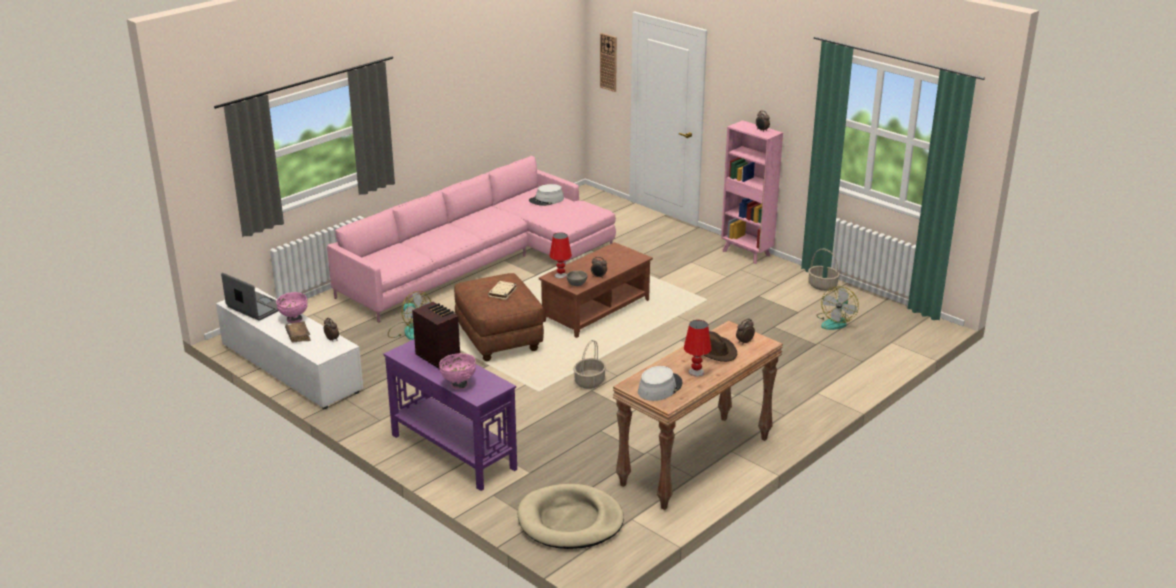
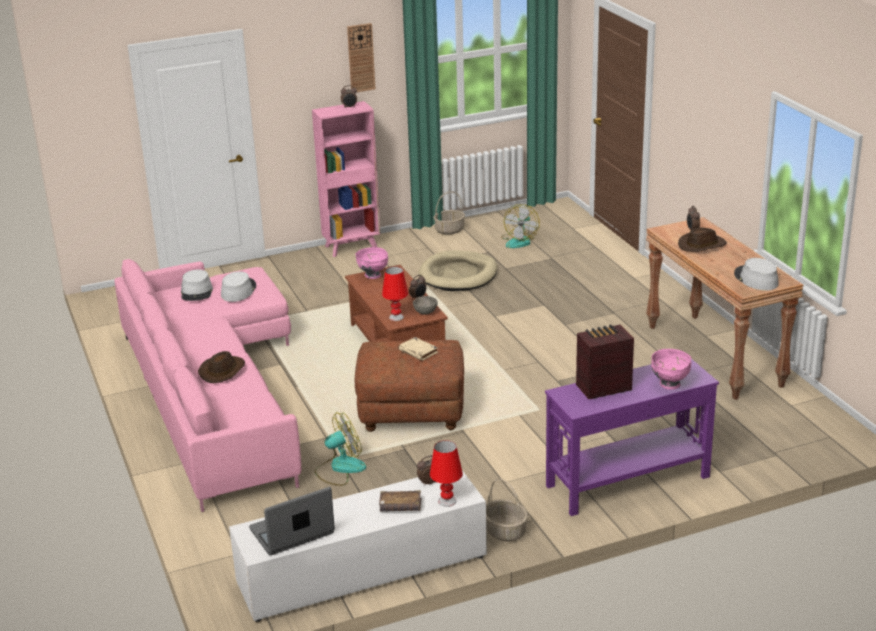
camera: 65 degrees left, 0 degrees up
(294, 319) = (352, 505): pink bowl -> pink bowl (373, 275)
(440, 236) = (222, 371): none -> brown hat
(559, 212) = (238, 291): none -> grey hat
(570, 521) = (782, 437): beige dog bed -> beige dog bed (458, 275)
(589, 382) = (540, 378): basket -> basket (504, 531)
(608, 62) = (98, 122): wall clock -> wall clock (361, 58)
(696, 372) = (736, 259): red table lamp -> red table lamp (447, 501)
(835, 322) = (520, 241): fan -> fan turned 60 degrees clockwise

